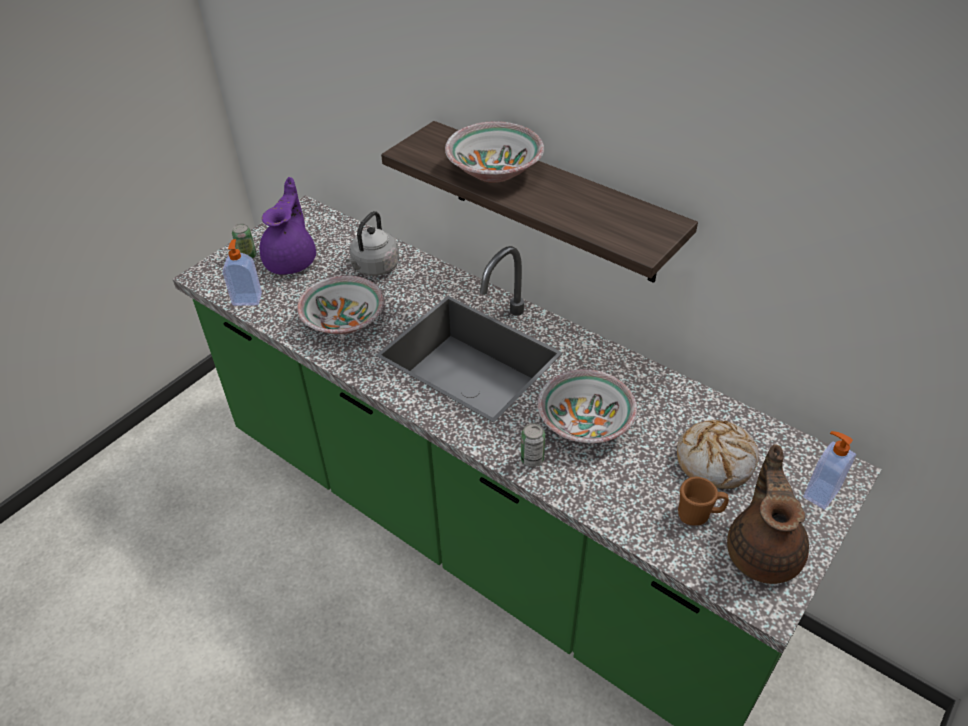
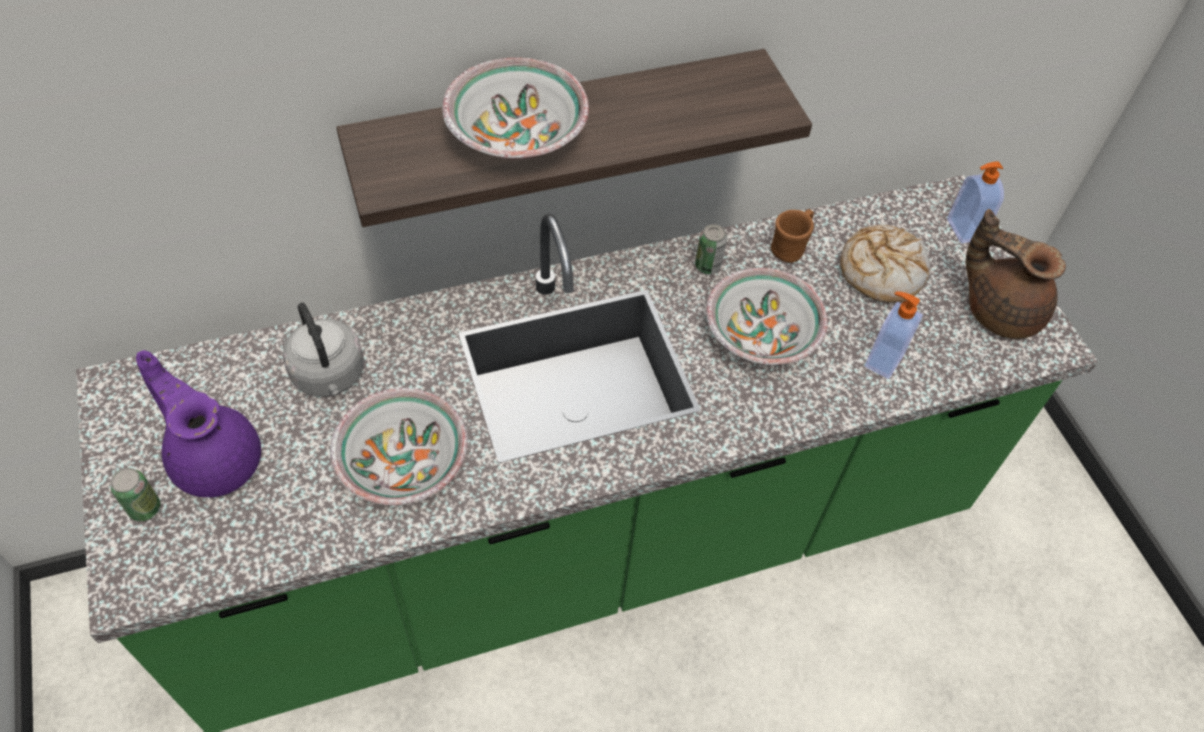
camera: 60 degrees left, 10 degrees up
(247, 299) = (245, 553): soap dispenser -> soap dispenser (882, 360)
(532, 459) = (778, 408): can -> can (708, 266)
(698, 514) = (933, 326): brown mug -> brown mug (790, 248)

